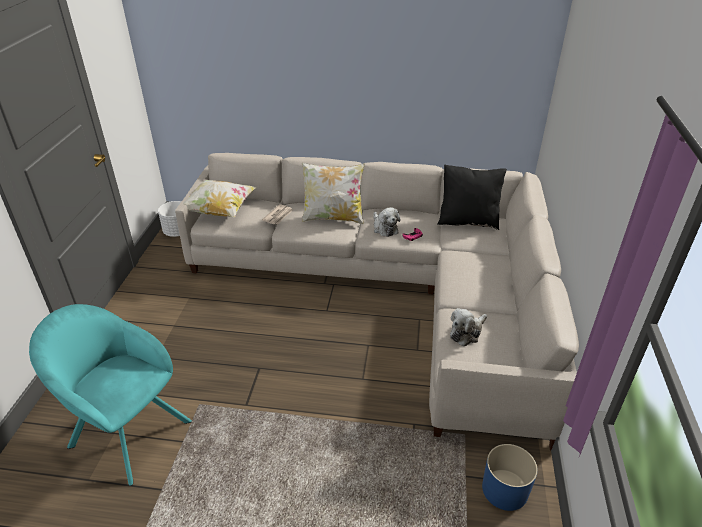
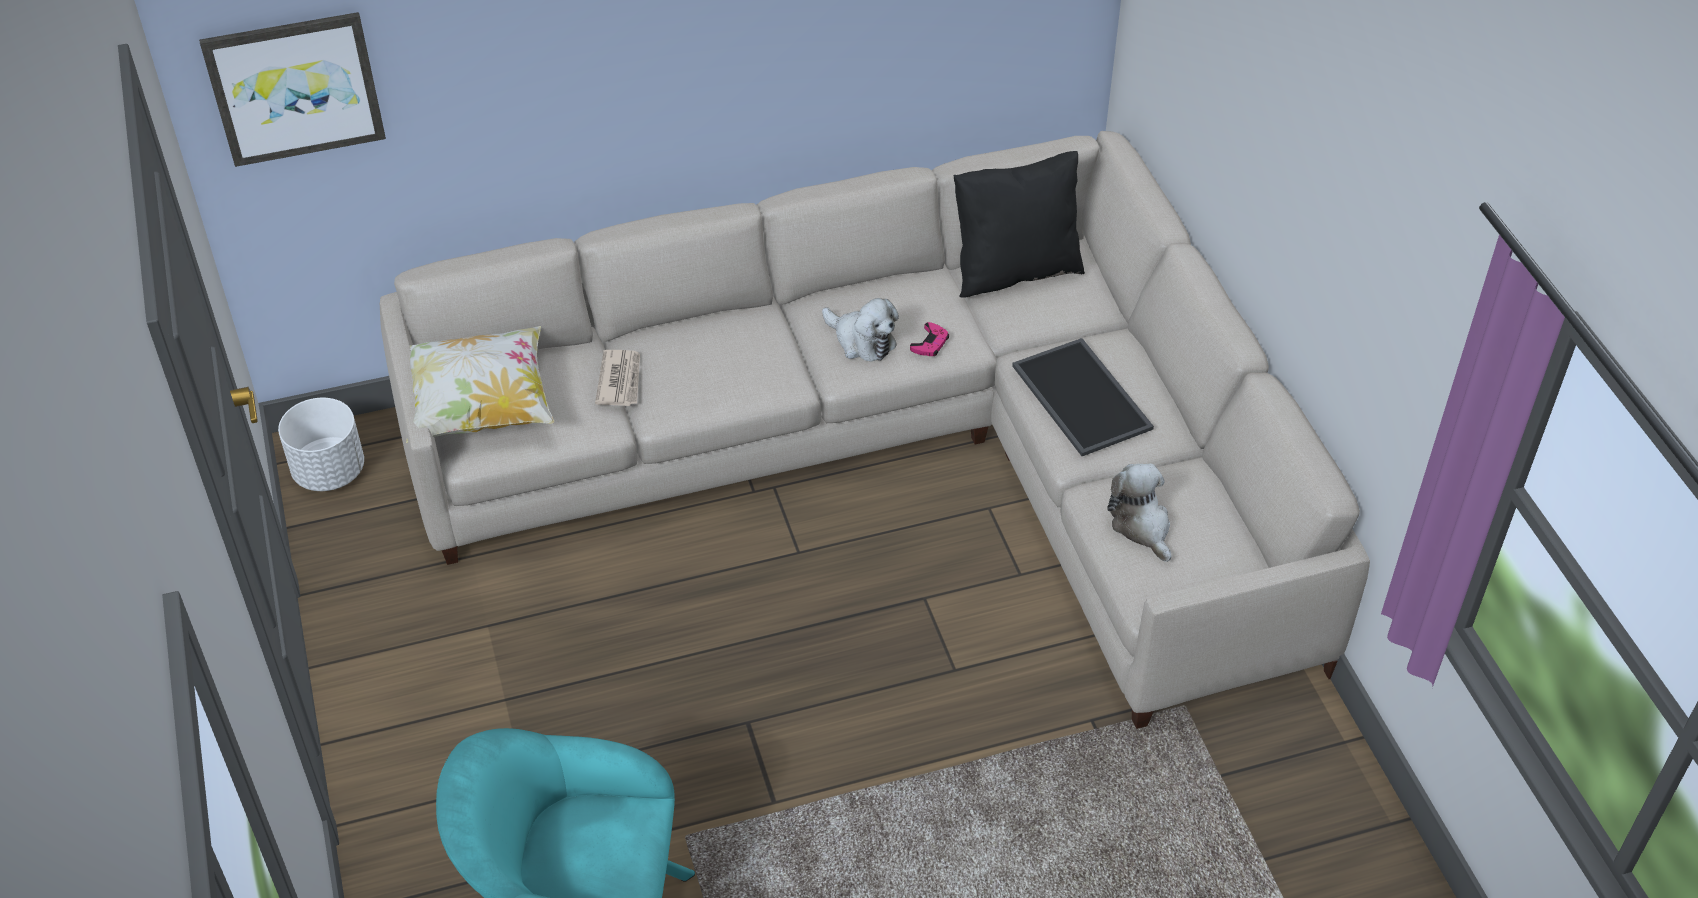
camera: 25 degrees left, 10 degrees up
(181, 59) = (295, 87): none -> picture
(333, 218) = (741, 348): pillow -> none
(467, 332) = (1141, 525): plush toy -> plush toy turned 135 degrees clockwise
(470, 274) = (1084, 397): none -> tray
(505, 490) = (1290, 773): blue planter -> none

